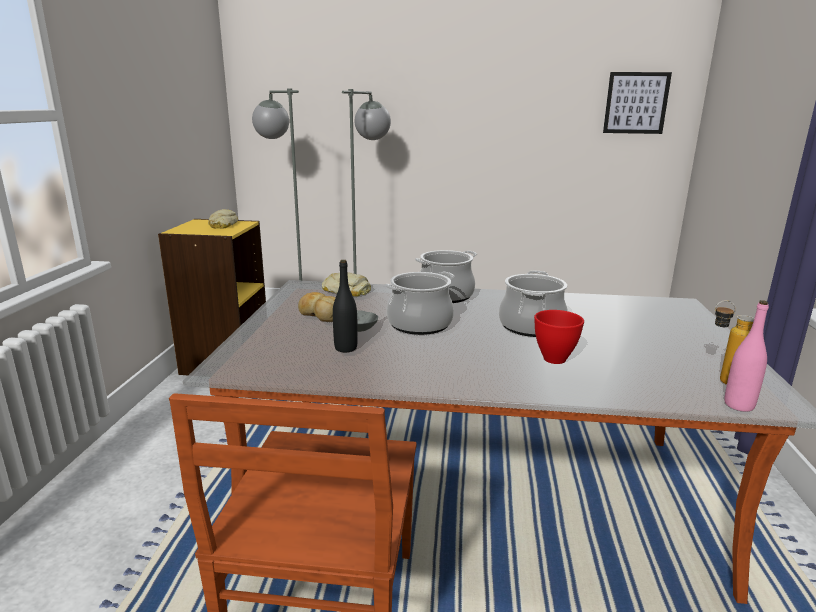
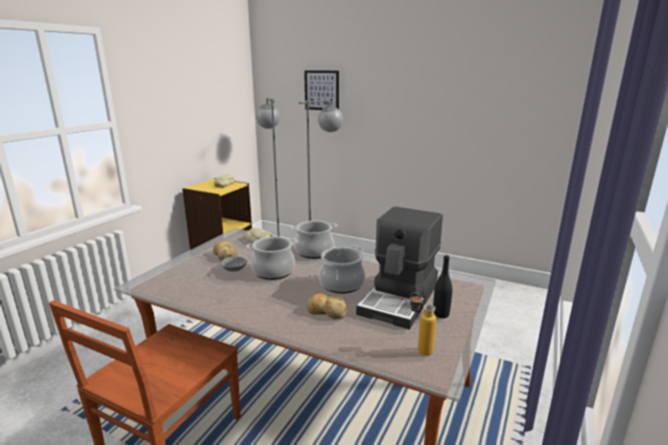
camera: 20 degrees right, 0 degrees up
(345, 348) = (213, 281): black bottle -> black bottle (441, 314)
(555, 359) = (326, 311): red bowl -> bread
(625, 332) = (400, 299): none -> coffee machine
(636, 103) = (533, 110): picture -> picture (321, 90)
(739, 405) = (406, 369): pink bottle -> none

